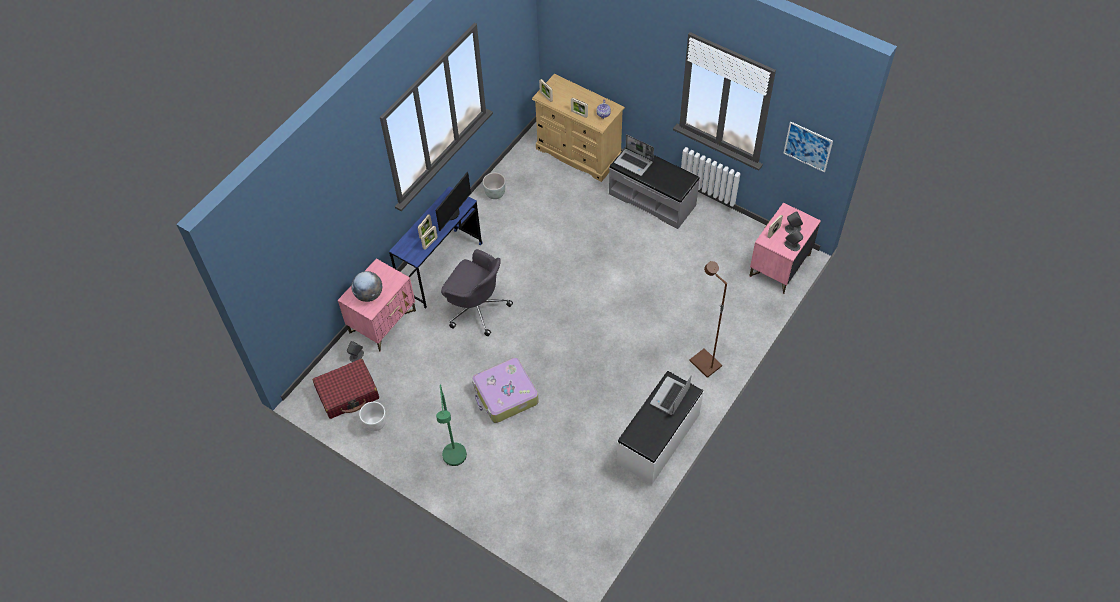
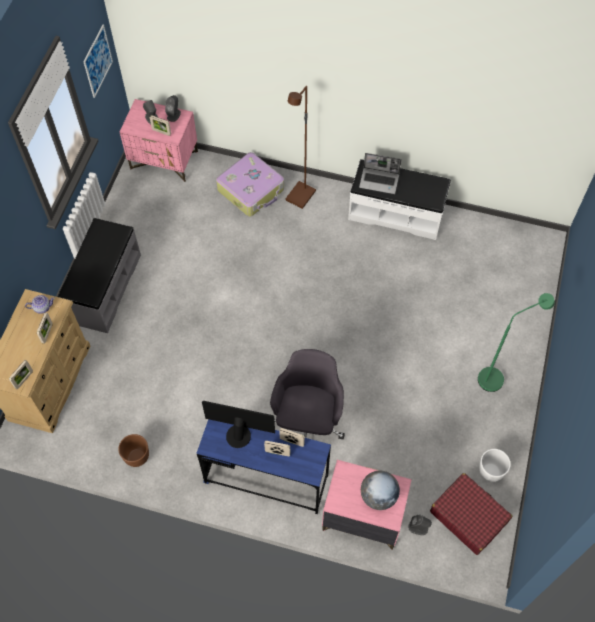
camera: 110 degrees left, 5 degrees up
(495, 193) = (136, 456): grey planter -> brown planter
(505, 395) = (404, 355): suitcase -> suitcase (251, 190)
(634, 162) = (88, 283): laptop -> none

